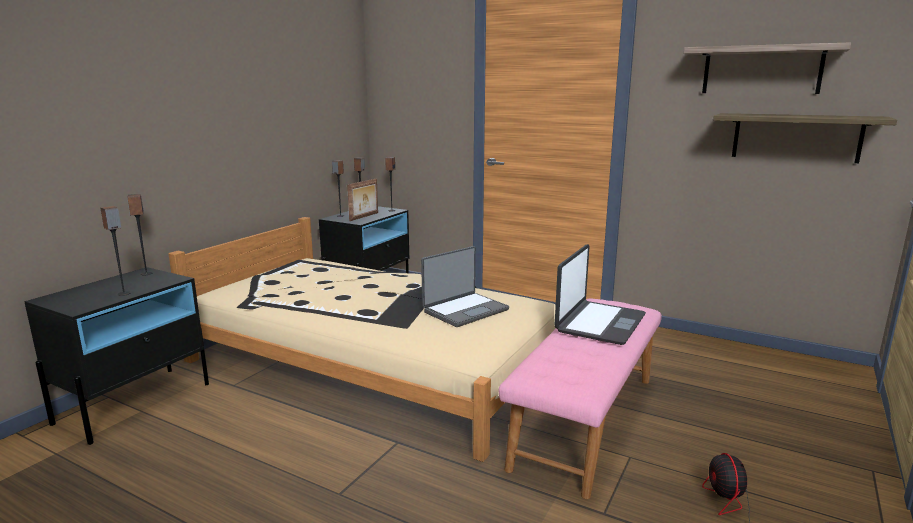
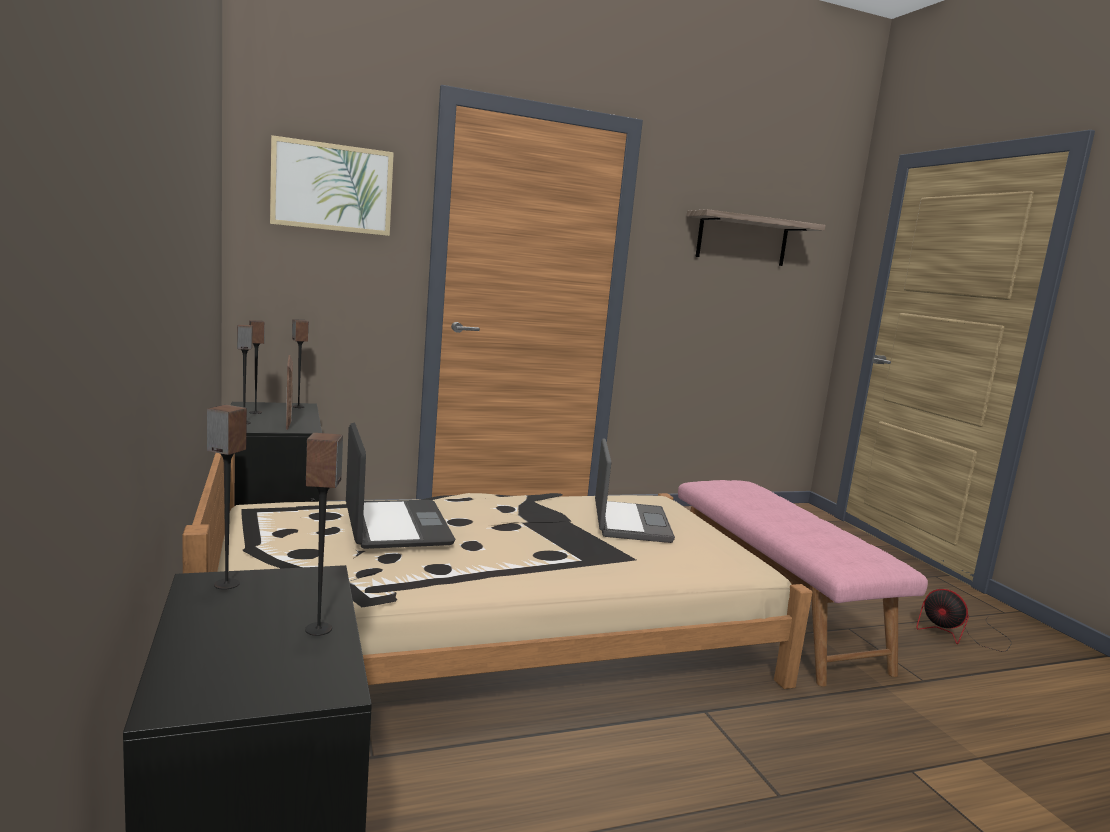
camera: 50 degrees left, 5 degrees down
(416, 71) = (332, 187): none -> picture
(599, 323) = (763, 503): laptop -> laptop (395, 526)
(796, 137) = (765, 304): shelf -> none

